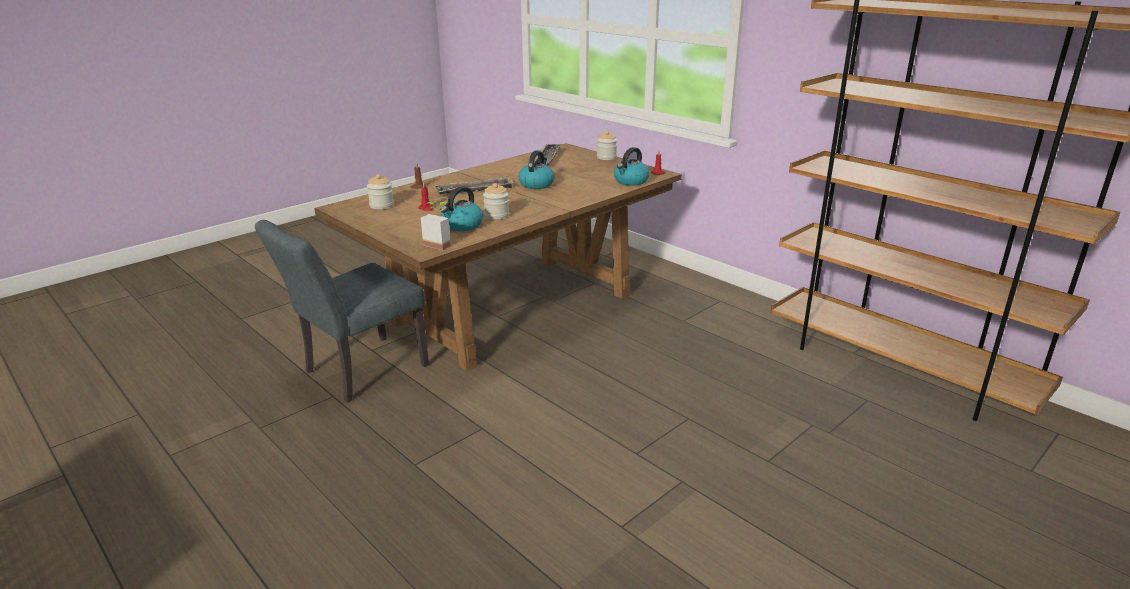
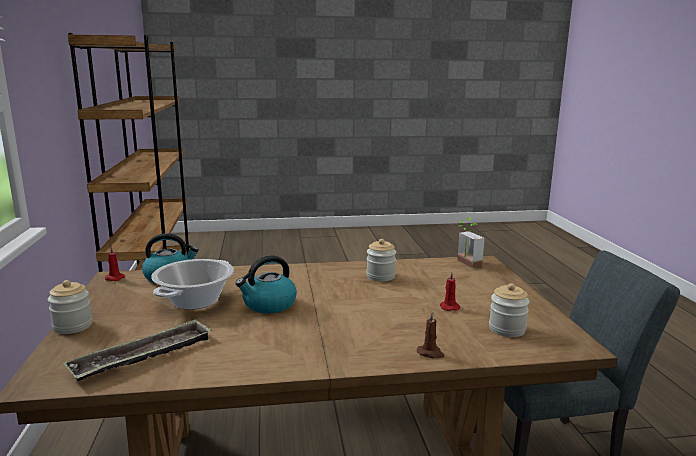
camera: 145 degrees left, 10 degrees down
(462, 225) = (428, 275): kettle -> none
(474, 190) = (358, 319): tray -> none
(580, 176) = (195, 301): none -> cooking pot

